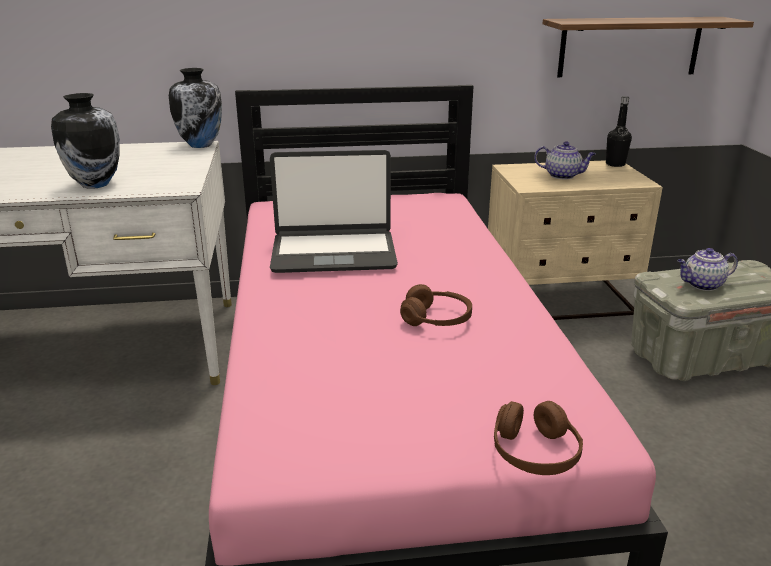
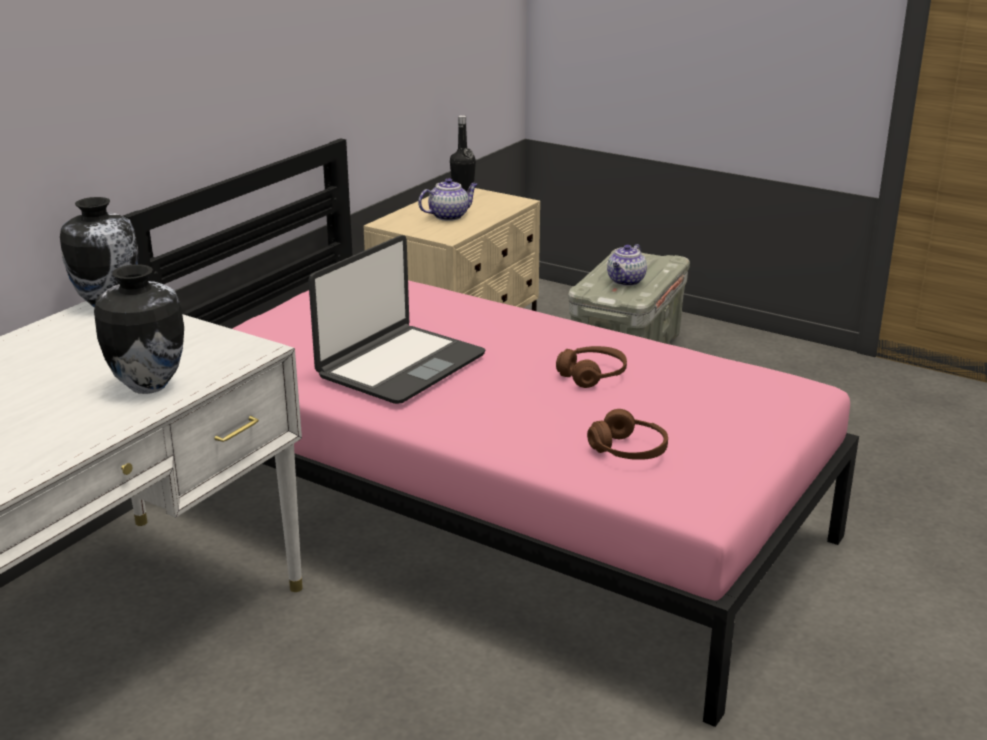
camera: 50 degrees left, 0 degrees up
(535, 453) = (802, 415): brown headphones -> brown headphones (628, 451)
(629, 47) = (444, 62): shelf -> none

